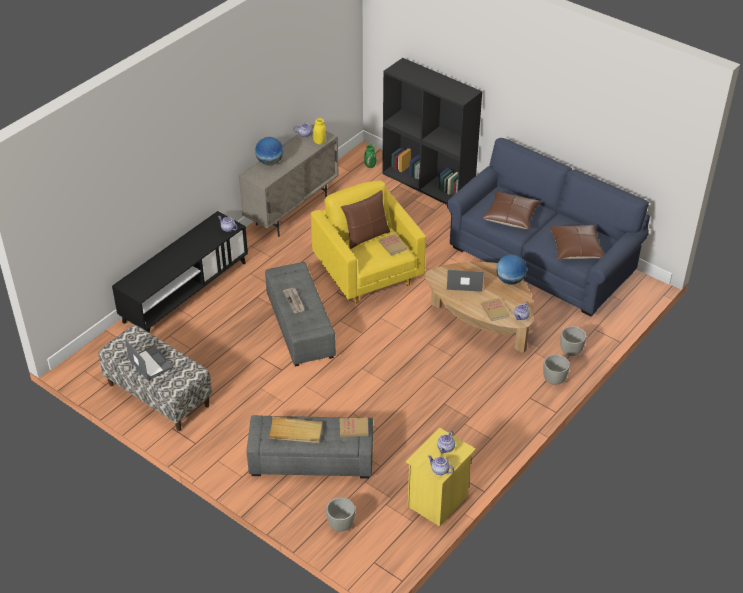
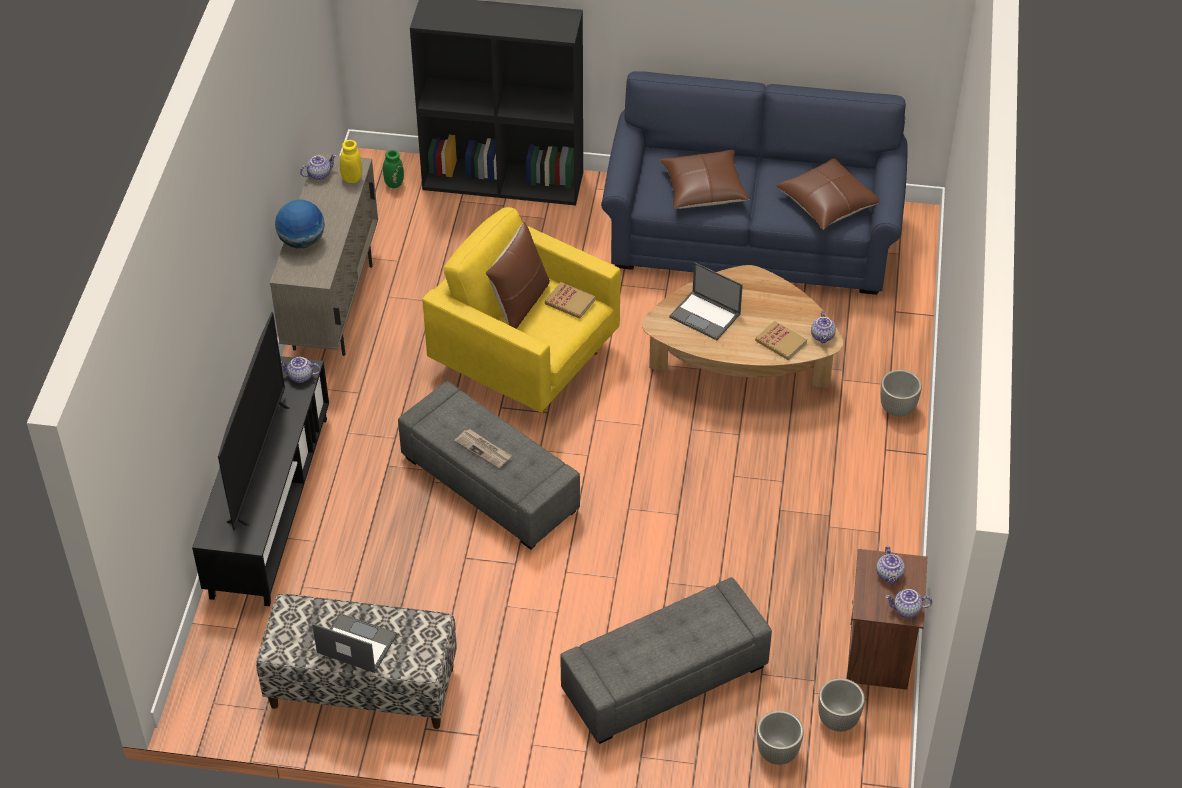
camera: 30 degrees left, 5 degrees up
(174, 260) = (258, 463): none -> television
(295, 432) = (645, 648): beige tray -> none
(353, 428) = (721, 604): book -> none
(438, 502) = (880, 655): yellow nightstand -> brown nightstand
(464, 281) = (706, 316): laptop -> laptop turned 120 degrees counterclockwise
(510, 280) = (766, 288): globe -> none
(570, 351) = (888, 358): grey planter -> grey planter (838, 721)

